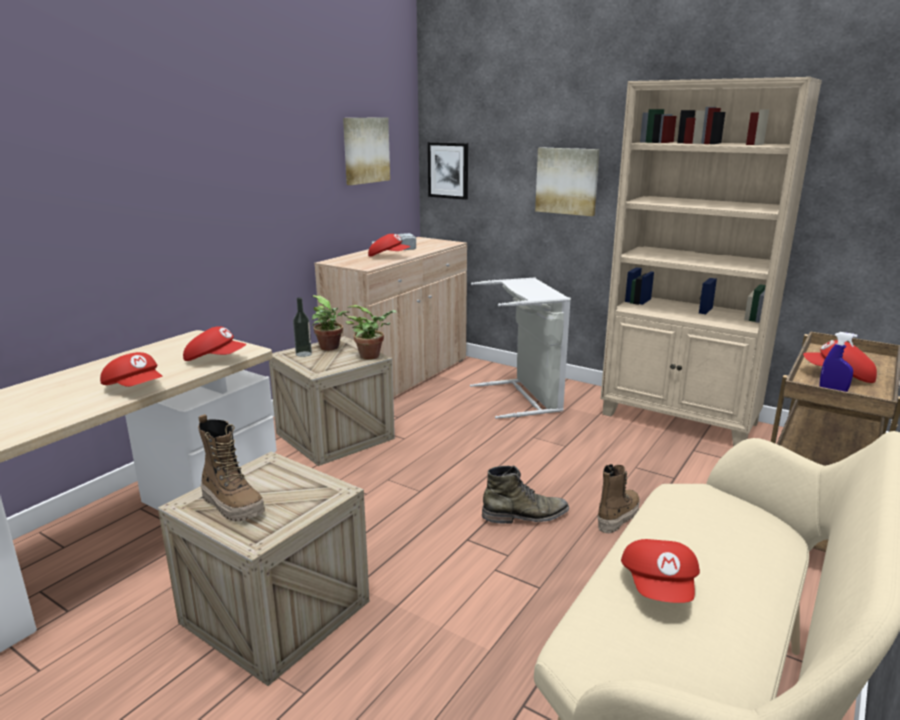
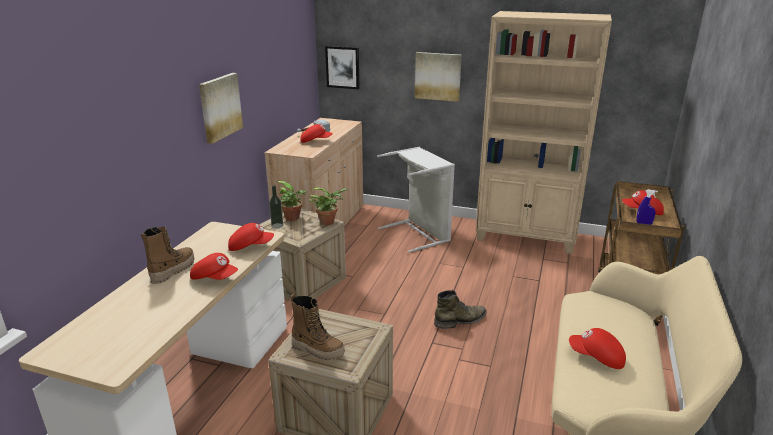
camera: 15 degrees left, 5 degrees up
(365, 150) = (287, 59): picture -> picture (220, 107)
(617, 517) = (516, 312): boot -> boot (172, 270)
(660, 587) = (596, 358): red cap -> red cap turned 120 degrees clockwise

